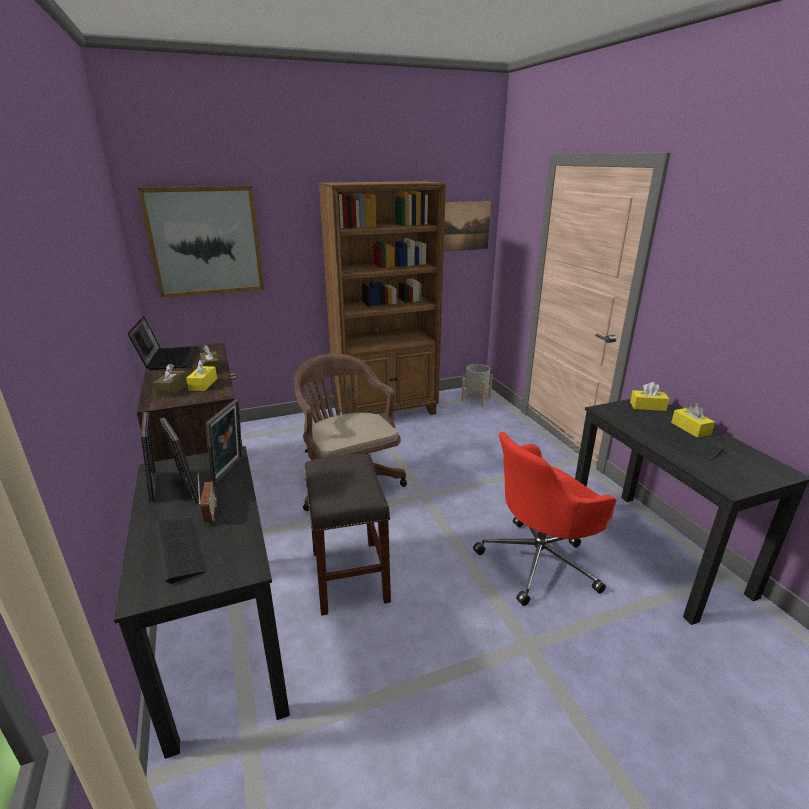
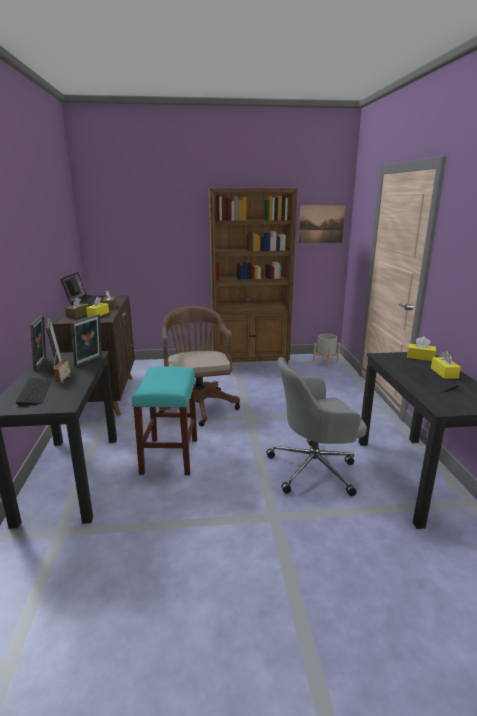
camera: 15 degrees right, 5 degrees down
(205, 241) = (128, 227): picture -> none
(350, 577) = (170, 456): grey stool -> turquoise stool
(539, 561) = (315, 469): red office chair -> grey office chair

